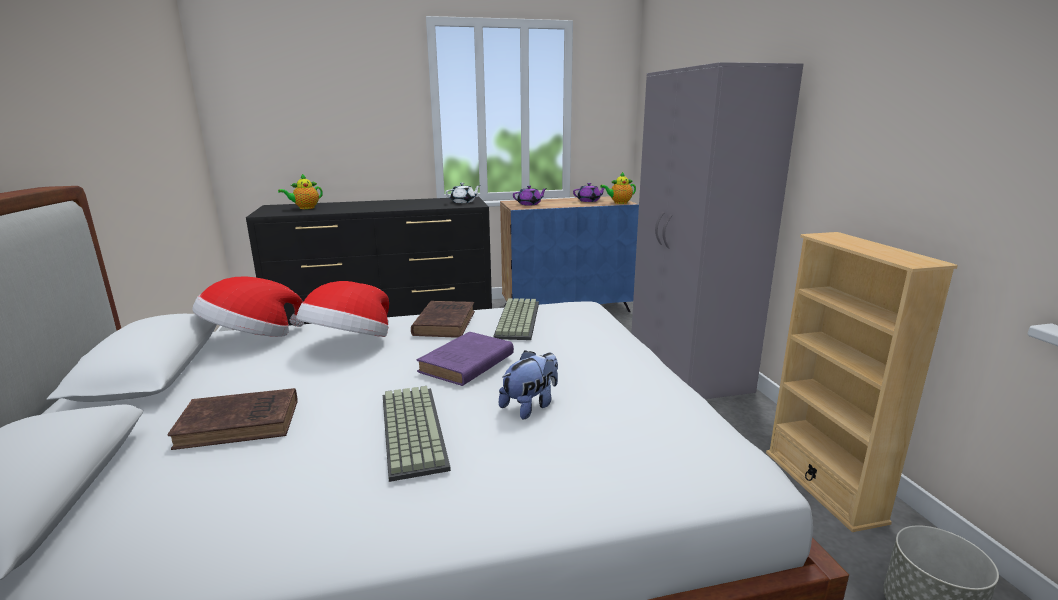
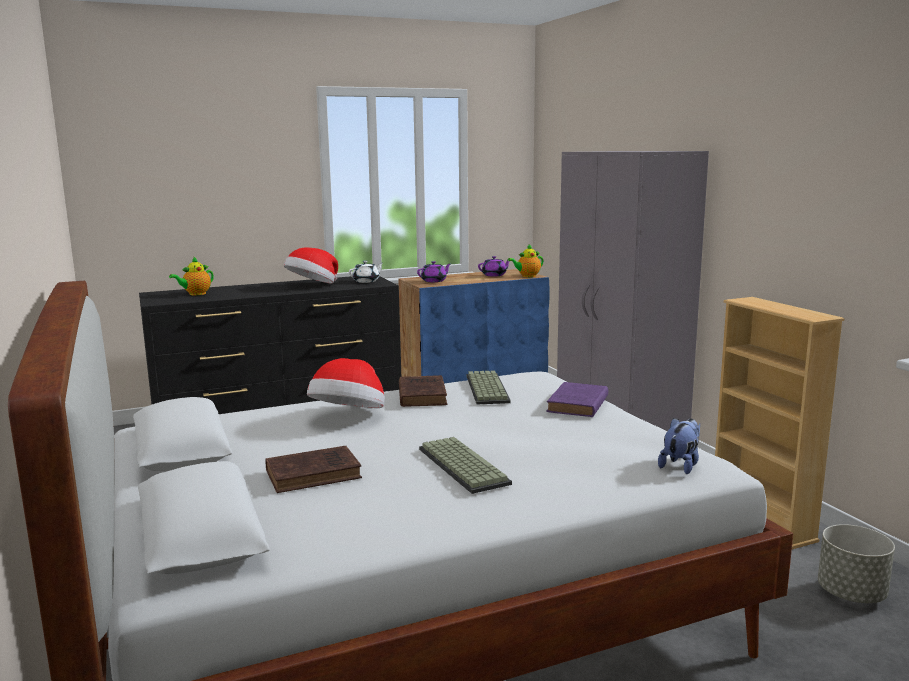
camera: 10 degrees left, 5 degrees down
(252, 338) = (249, 418): hat -> hat (312, 285)
(465, 364) = (468, 423): purple book -> purple book (577, 405)
(531, 406) = (544, 444): plush toy -> plush toy (681, 465)

